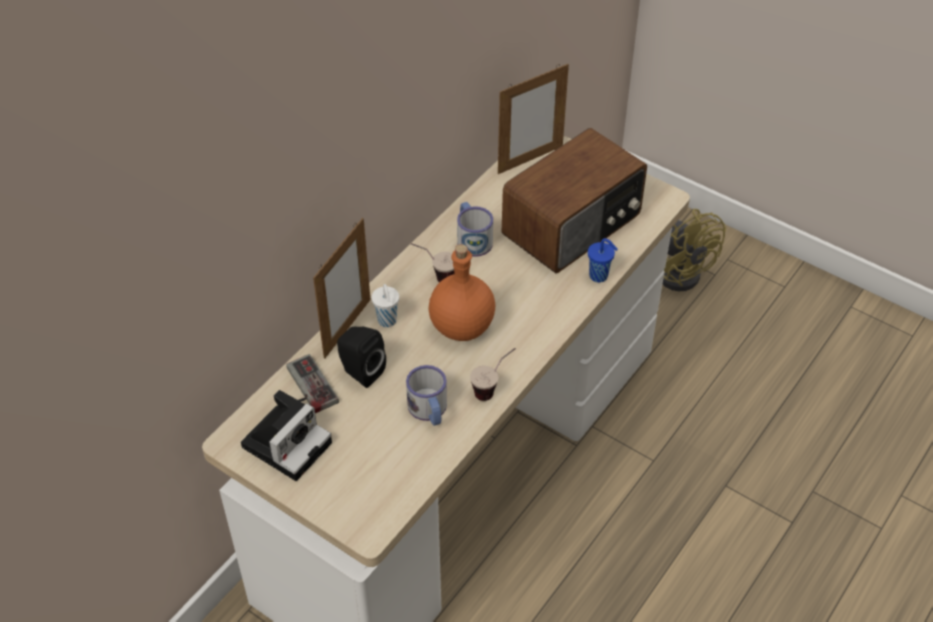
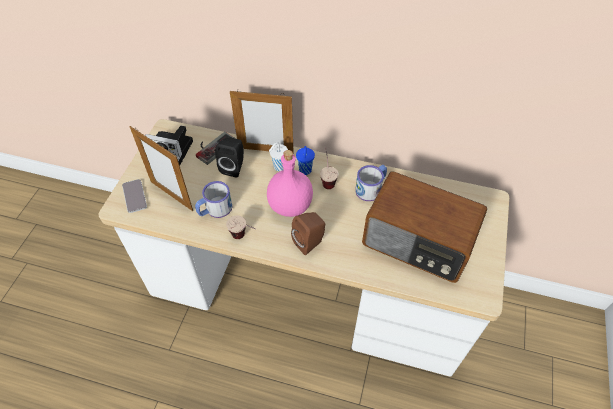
camera: 70 degrees right, 5 degrees up
(356, 504) = (134, 196): none -> phone
(461, 326) = (290, 205): orange bottle -> pink bottle
(530, 159) = (468, 198): picture frame -> picture frame (171, 195)
(530, 323) = (310, 242): none -> brown speaker
(599, 276) = (375, 273): blue cup -> blue cup (305, 171)
(680, 269) = (541, 378): yellow fan -> none

